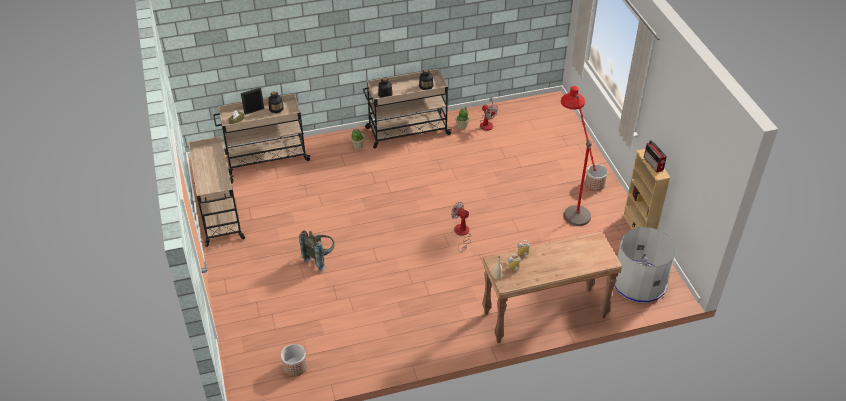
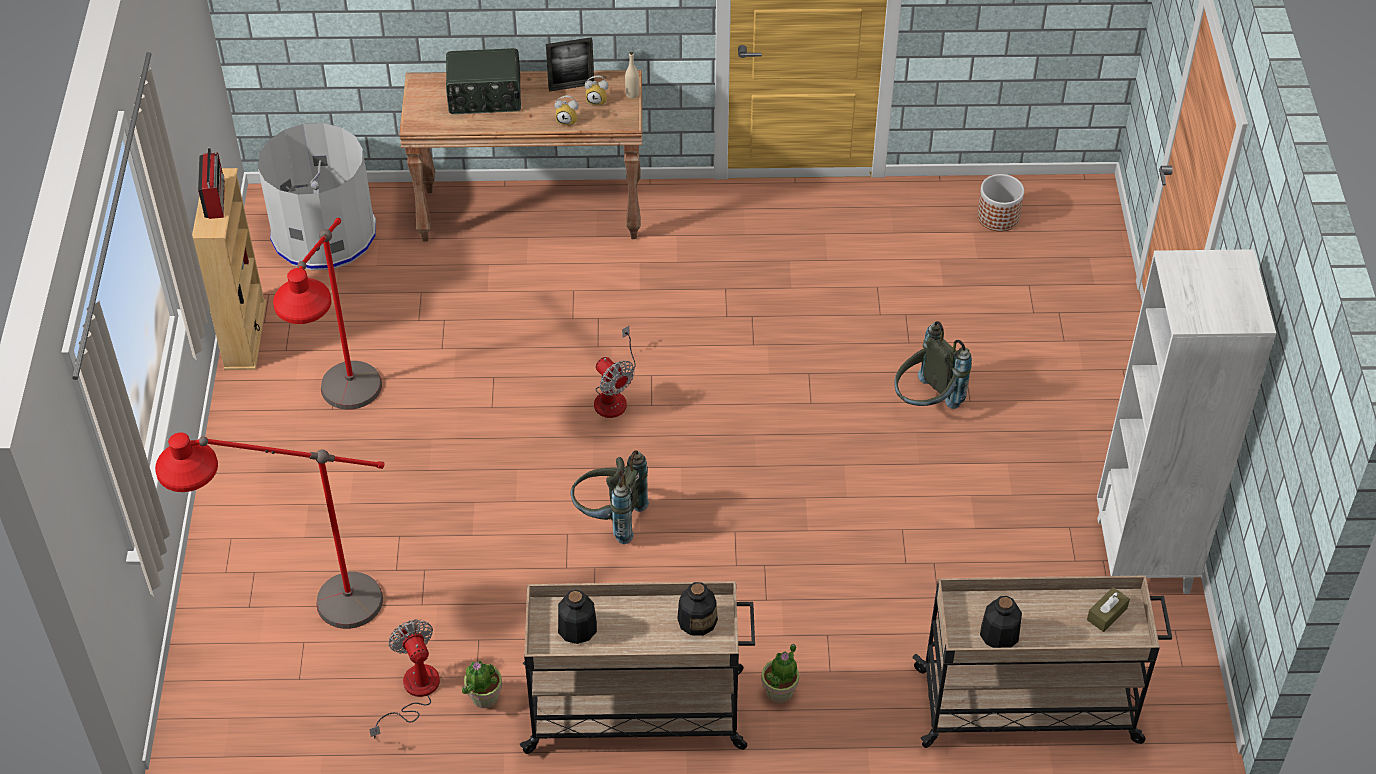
camera: 165 degrees left, 5 degrees up
(220, 214) = (1144, 556): beige cart -> white bookcase
(254, 111) = (1060, 639): picture frame -> picture frame (571, 86)
(442, 187) = (609, 519): none -> grey backpack
(541, 137) = (303, 613): none -> red floor lamp
(572, 259) = (485, 97): none -> radio
(595, 184) = (262, 452): planter -> none

